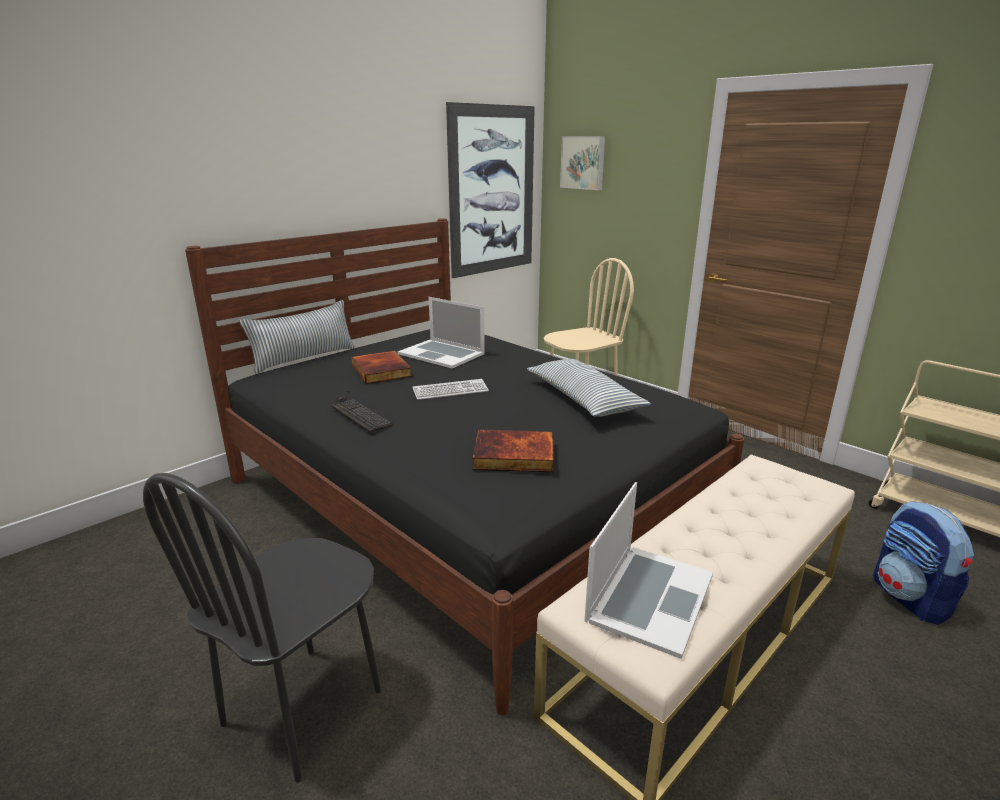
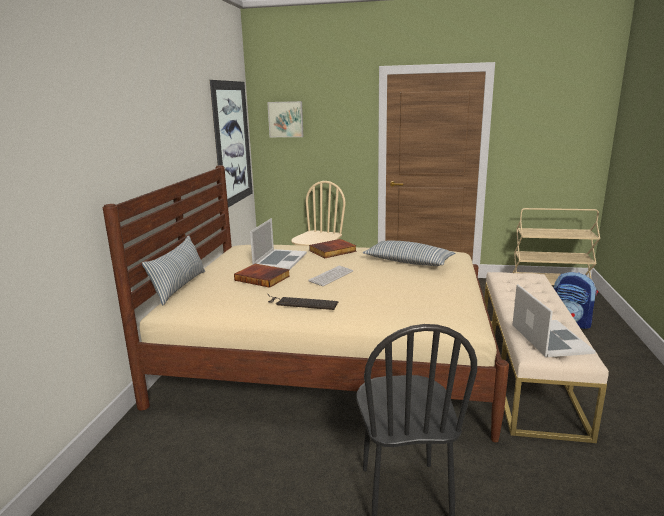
camera: 35 degrees left, 5 degrees down
(441, 354) = (280, 260): laptop -> laptop turned 75 degrees counterclockwise
(466, 500) = (331, 357): black bed -> beige bed
(513, 456) = (431, 296): book -> book (333, 251)

